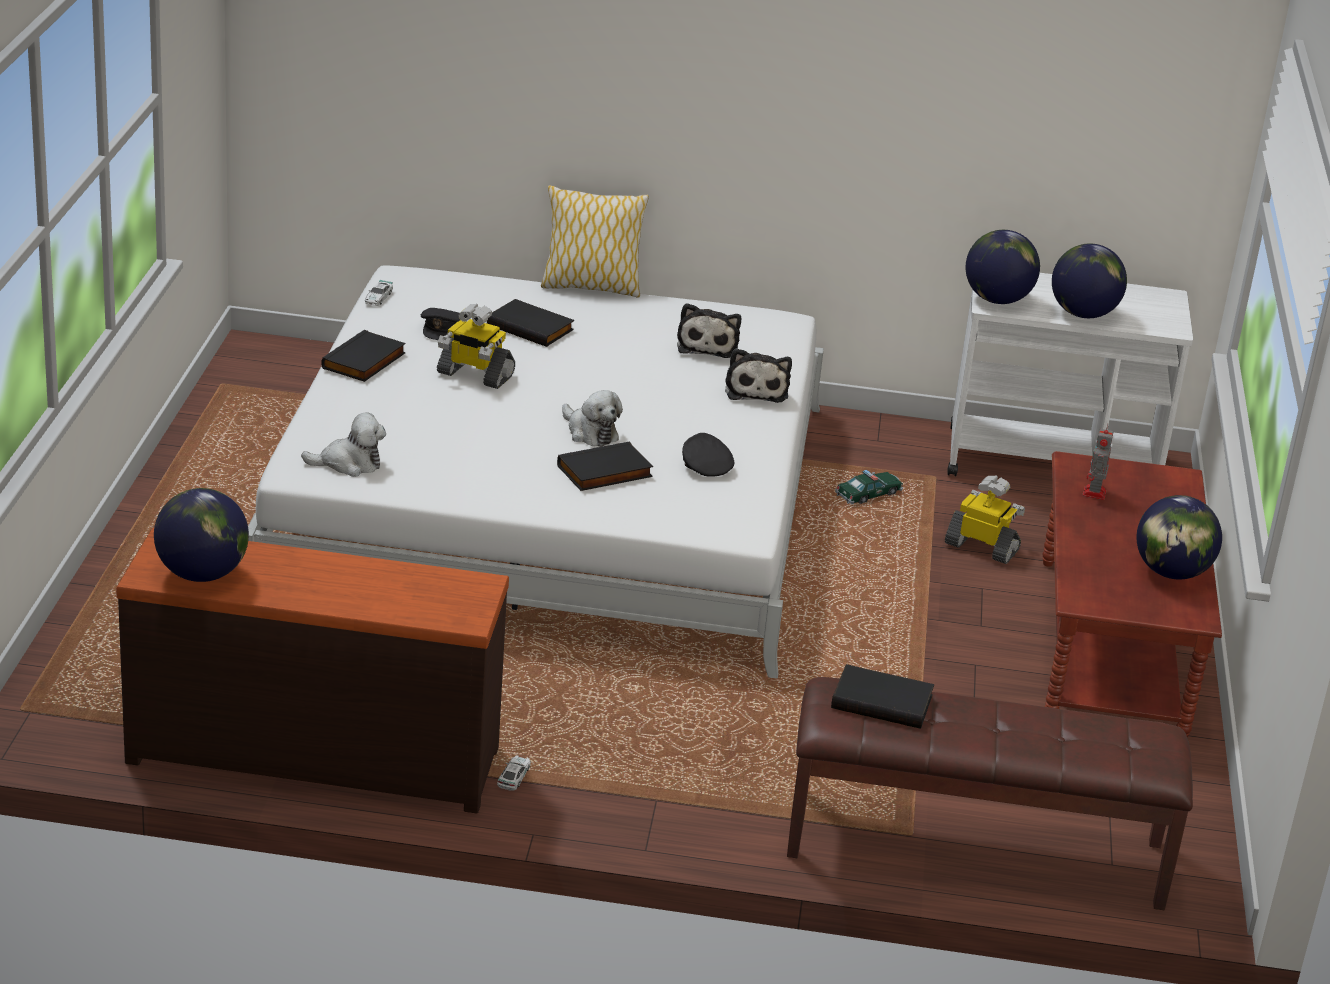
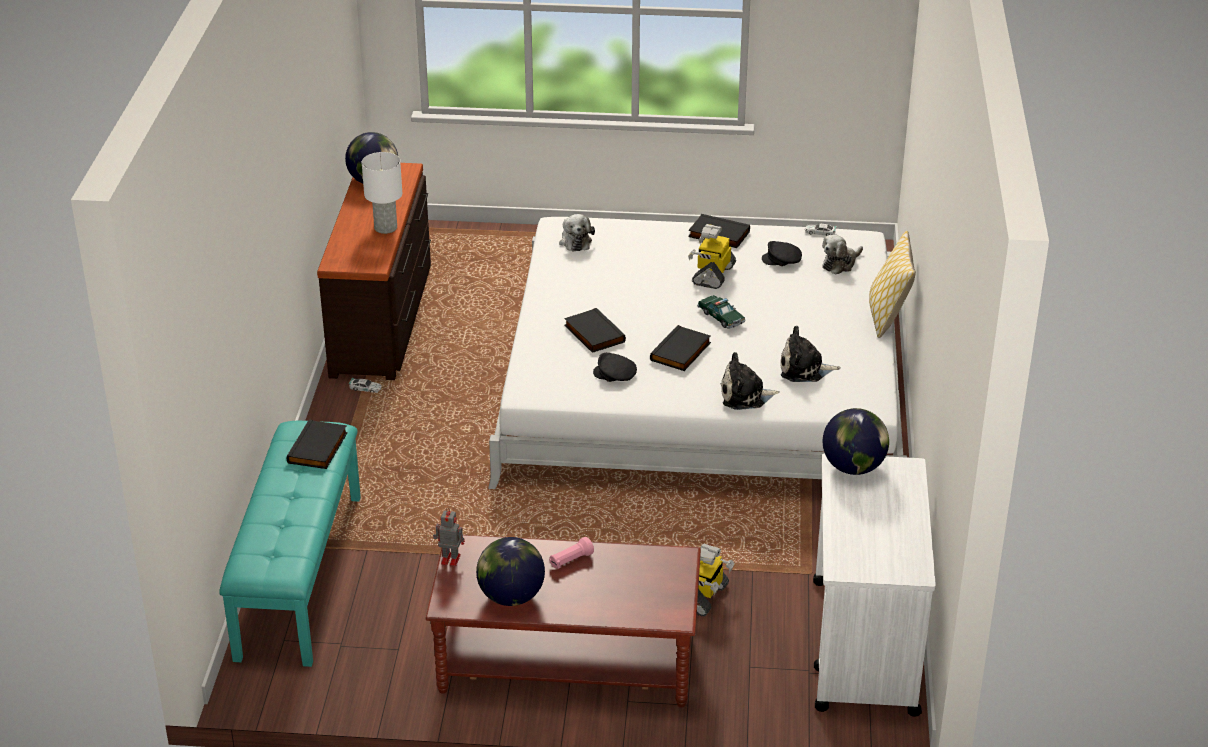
camera: 90 degrees right, 5 degrees up
(365, 570) = (385, 228): none -> white table lamp
(531, 327) = (801, 294): black book -> black book (681, 352)
(590, 432) = (647, 325): plush toy -> plush toy (840, 263)
(705, 467) = (615, 375): black cap -> black cap turned 135 degrees counterclockwise
(868, 495) = (767, 536): toy car -> toy car (721, 317)
(974, 850) = (298, 575): brown bench -> turquoise bench
(1083, 314) = (847, 516): globe -> none
(1094, 494) = (629, 564): toy robot -> toy robot (449, 559)
(1095, 529) = (570, 560): none -> pink flashlight

